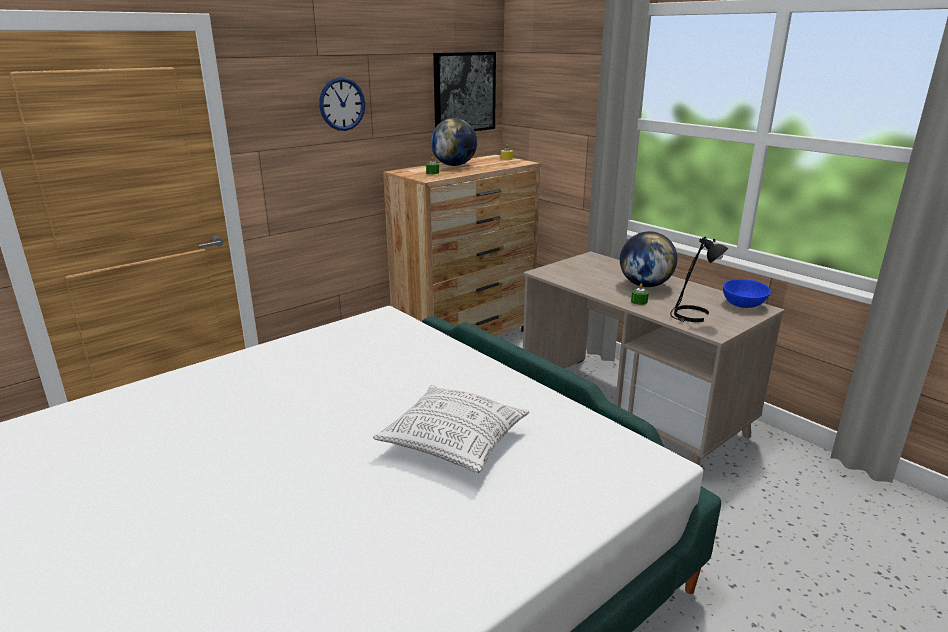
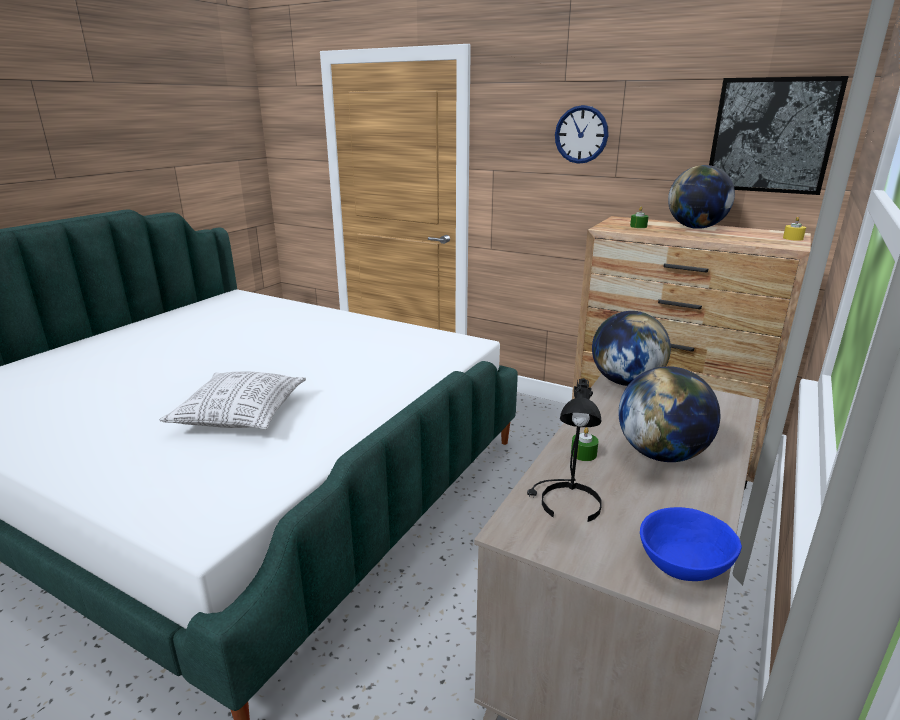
camera: 70 degrees right, 0 degrees up
(550, 272) = (625, 382): none -> globe

